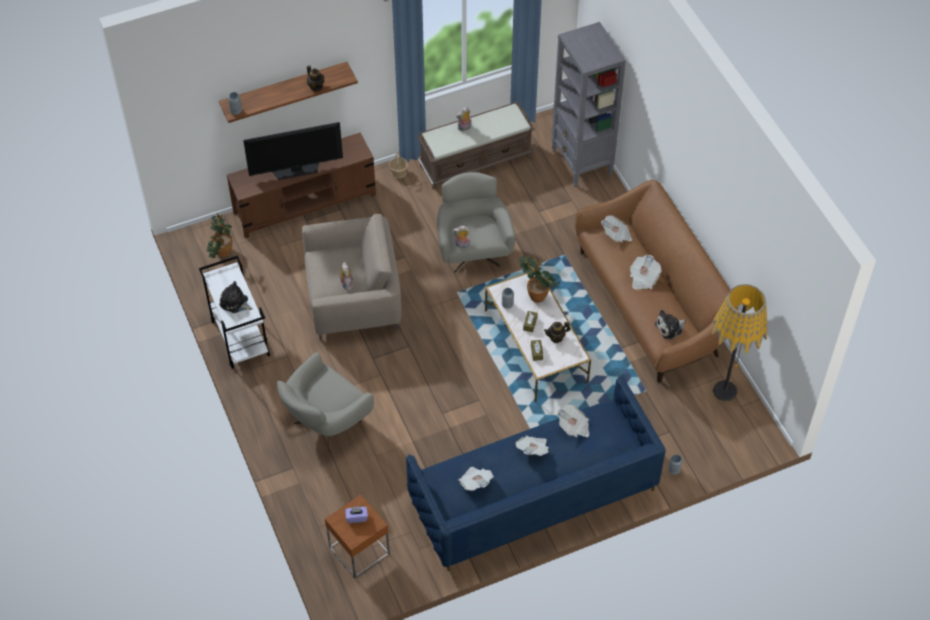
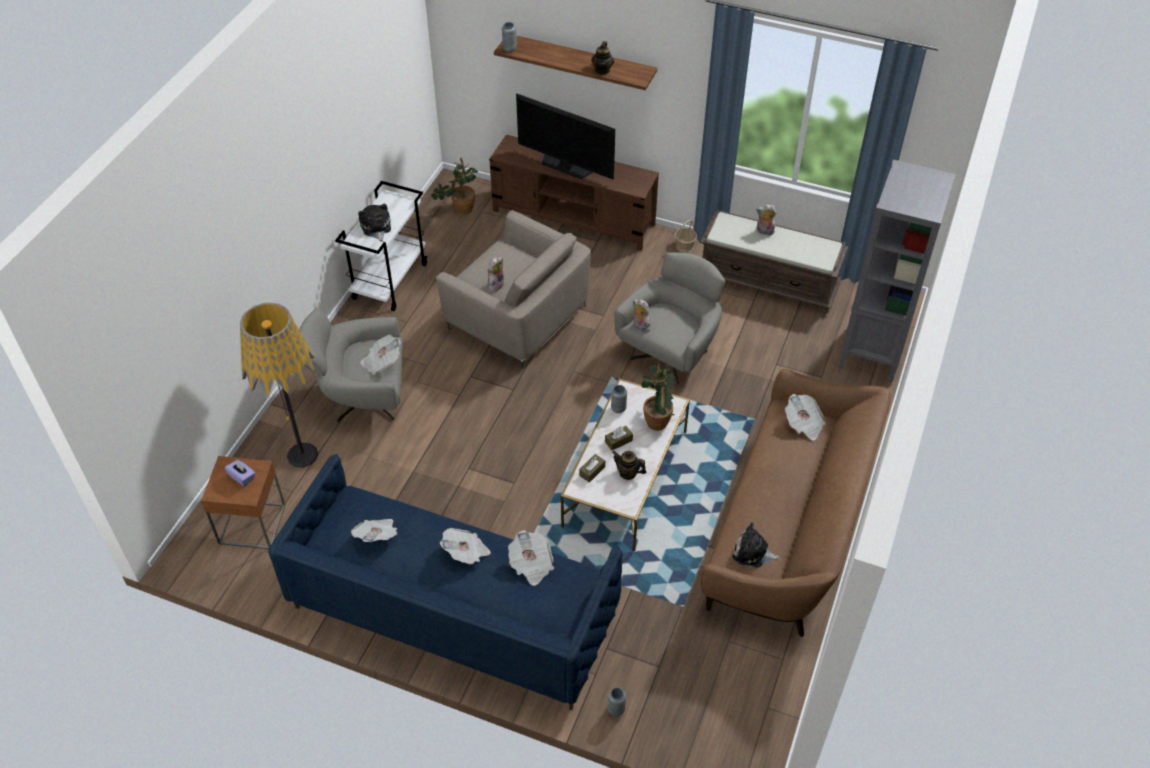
camera: 45 degrees right, 5 degrees down
(643, 278) = (782, 484): newspaper -> newspaper (382, 362)
(725, 391) = (768, 677): floor lamp -> floor lamp (302, 455)

